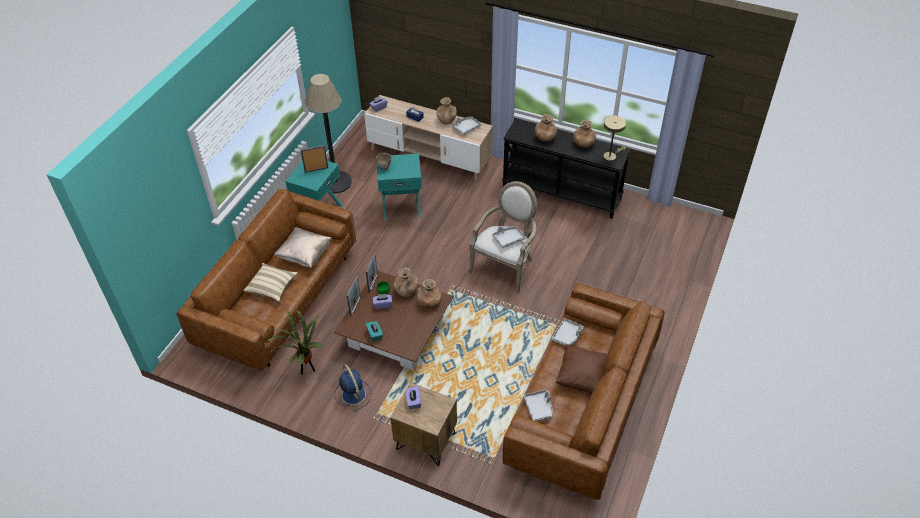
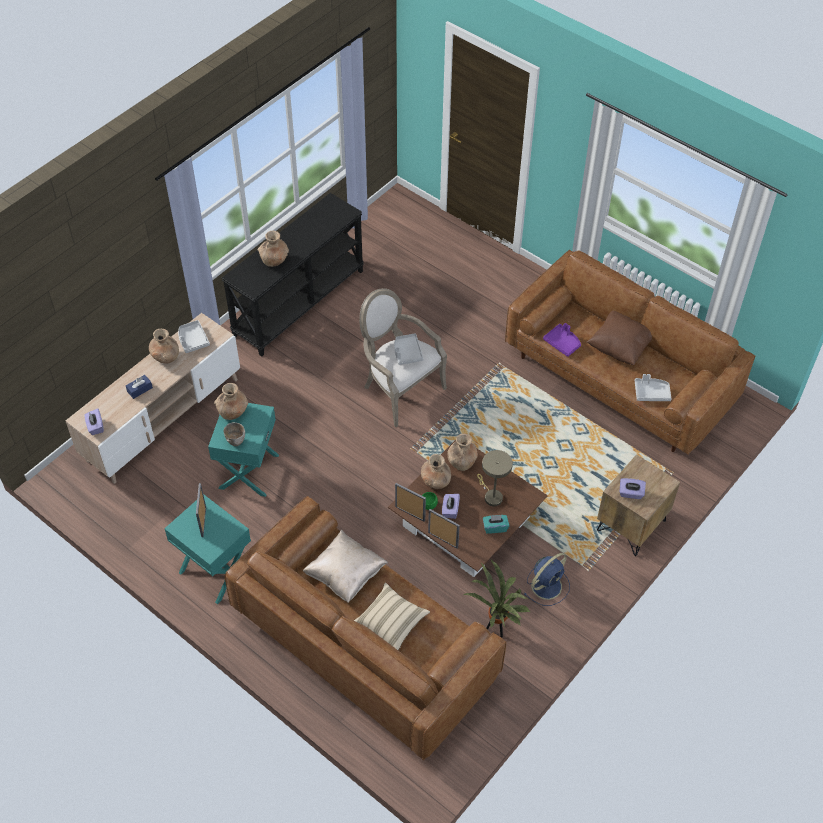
camera: 75 degrees left, 5 degrees up
(335, 182) = (162, 540): floor lamp -> none
(353, 393) = (547, 585): blue fan -> blue fan turned 150 degrees clockwise
(567, 335) = (562, 343): grey tray -> purple tray
(584, 144) = (303, 229): brown vase -> brown vase (233, 411)
(611, 156) = (336, 213): beige table lamp -> beige table lamp (491, 496)

